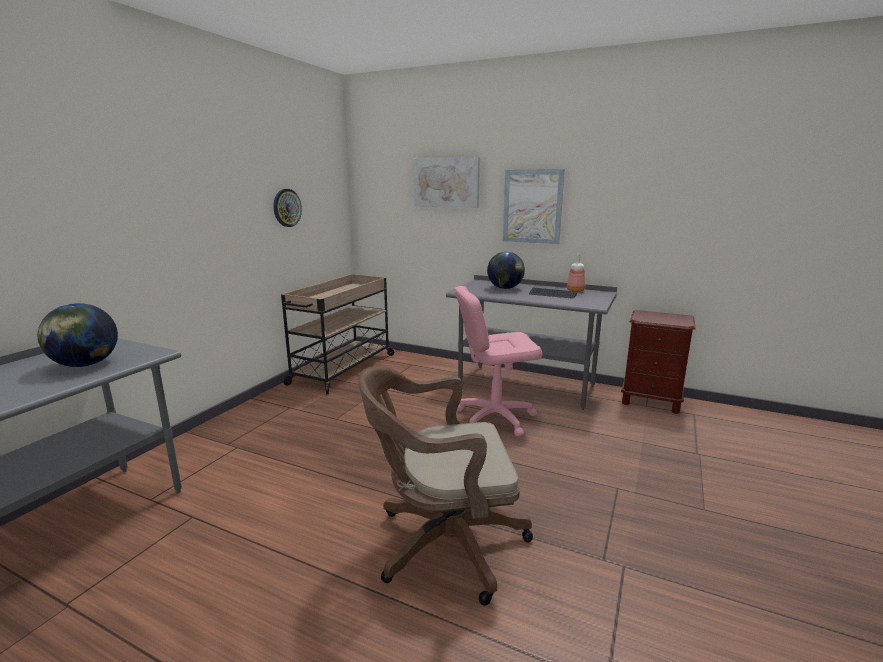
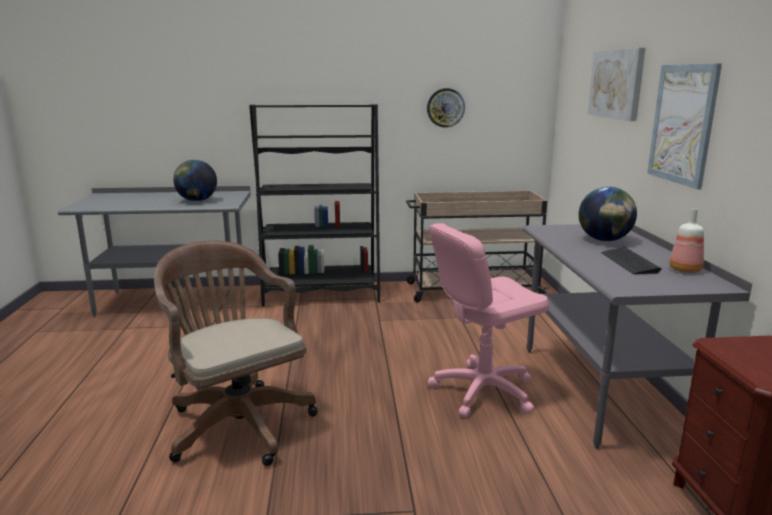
camera: 60 degrees right, 0 degrees up
(232, 429) = (320, 294): none -> black bookcase
(495, 417) = (483, 391): pink office chair -> pink office chair turned 75 degrees counterclockwise

